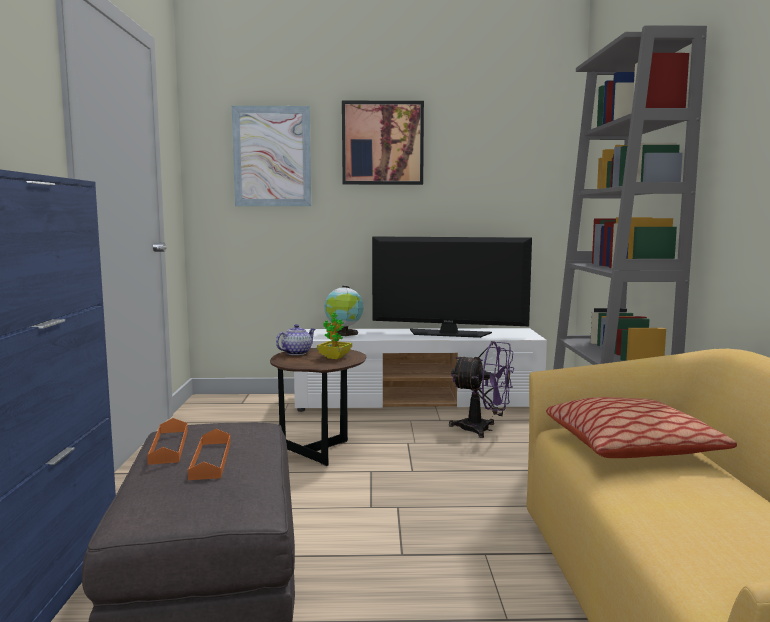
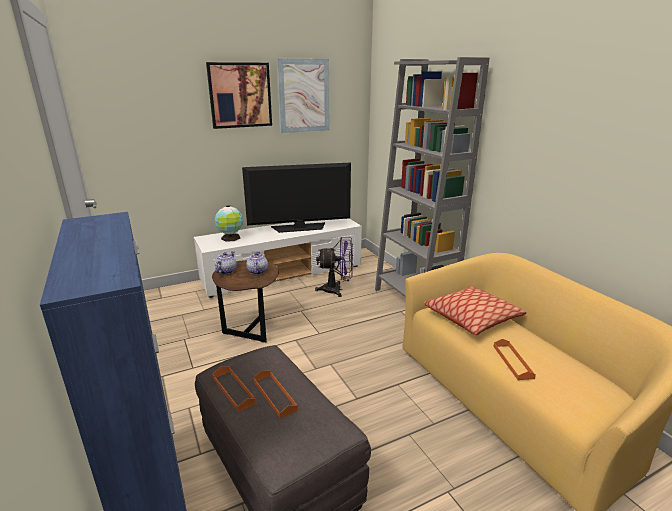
camera: 25 degrees left, 15 degrees up
(272, 156) = (153, 108): picture -> picture (304, 96)
(334, 357) = (257, 271): potted plant -> teapot
(654, 507) = (512, 362): none -> orange tray

